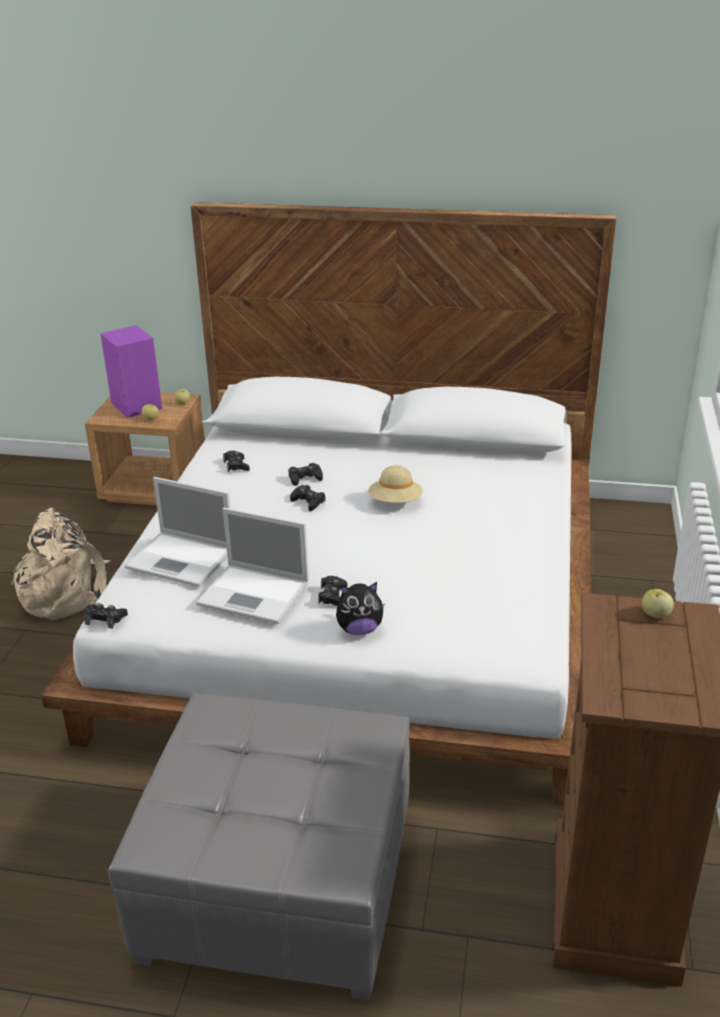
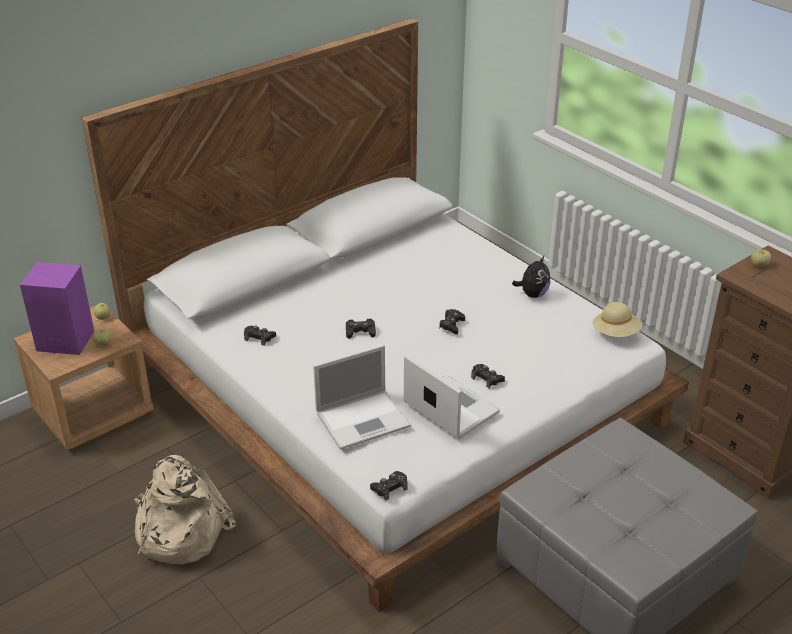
camera: 50 degrees left, 5 degrees up
(255, 594) = (449, 407): laptop -> laptop turned 105 degrees counterclockwise
(305, 478) = (325, 317): black game controller -> black game controller (452, 325)
(359, 629) = (535, 386): plush toy -> plush toy (532, 294)
(395, 502) = (410, 300): beige hat -> beige hat (616, 333)

